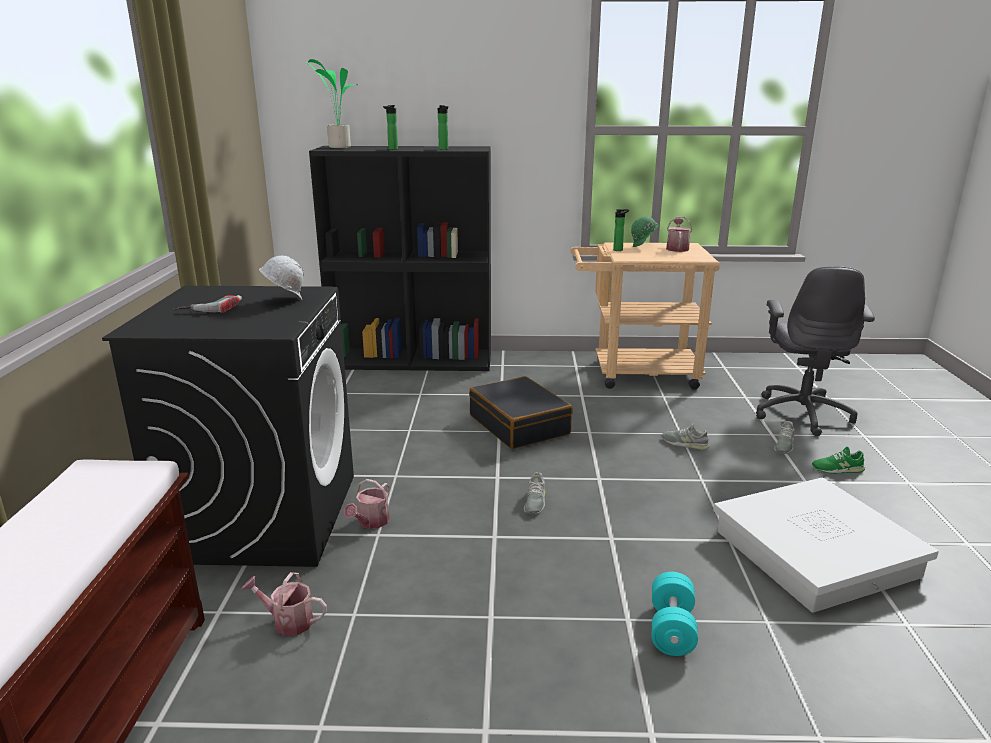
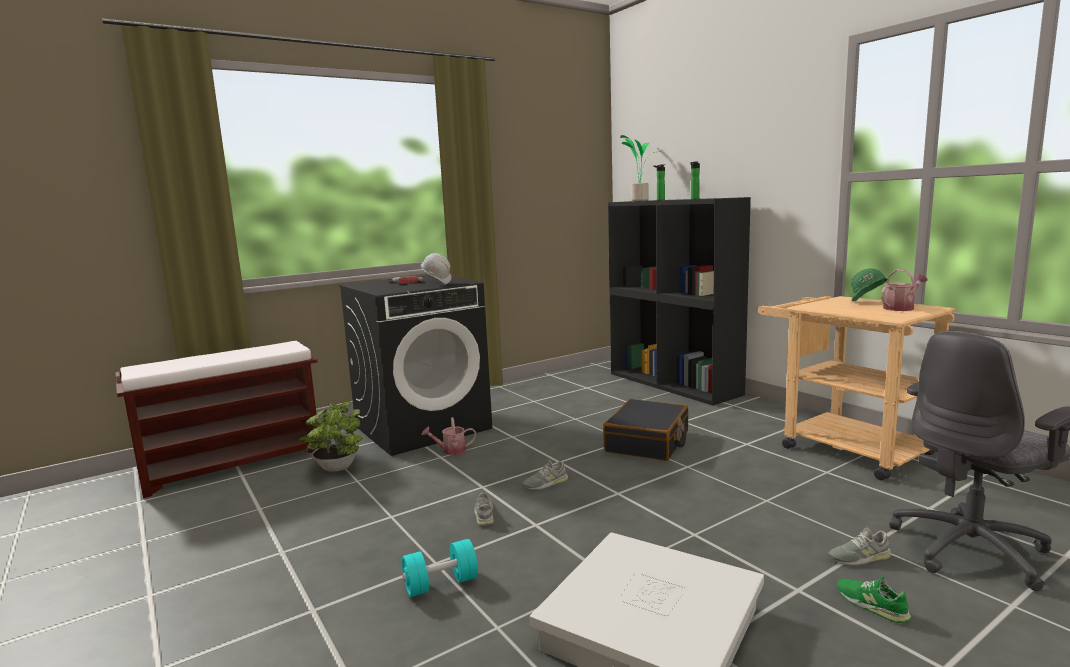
camera: 55 degrees right, 10 degrees down
(288, 621) = (336, 469): watering can -> potted plant
(619, 250) = (828, 301): bottle -> none
(685, 443) = (750, 508): grey shoe -> grey shoe (484, 514)

